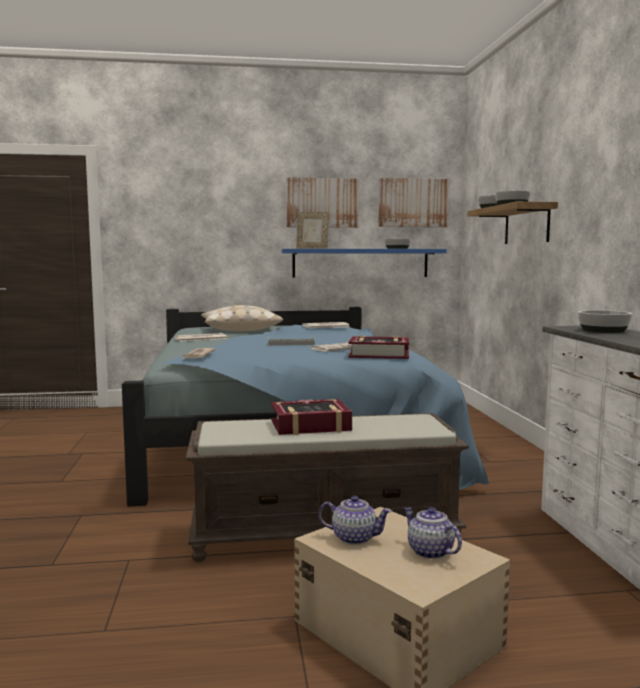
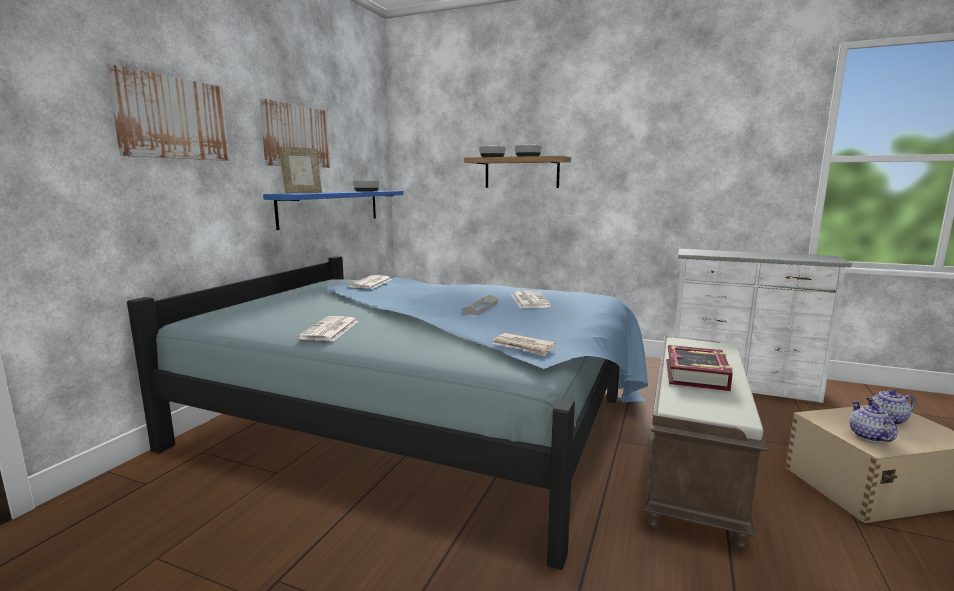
camera: 60 degrees left, 5 degrees up
(240, 329) = (286, 307): beige pillow -> none
(354, 538) = (869, 436): teapot -> teapot turned 45 degrees counterclockwise
(379, 355) = (583, 299): book -> none
(413, 203) = (362, 143): picture -> picture (173, 118)
(603, 330) = (714, 252): bowl -> none

